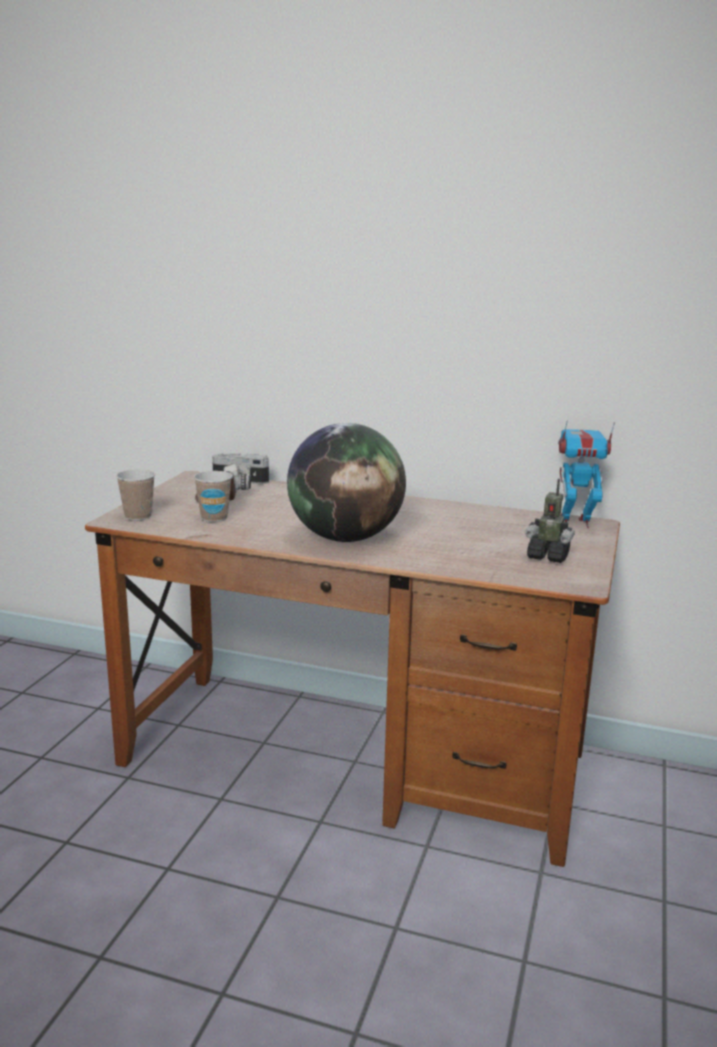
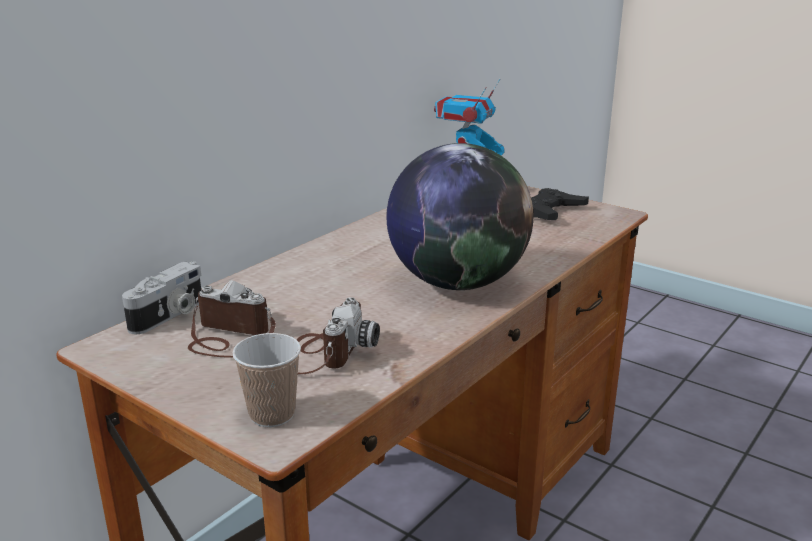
camera: 70 degrees left, 5 degrees up
(214, 518) = (327, 352): cup -> camera
(548, 556) = (550, 211): toy robot -> black game controller

